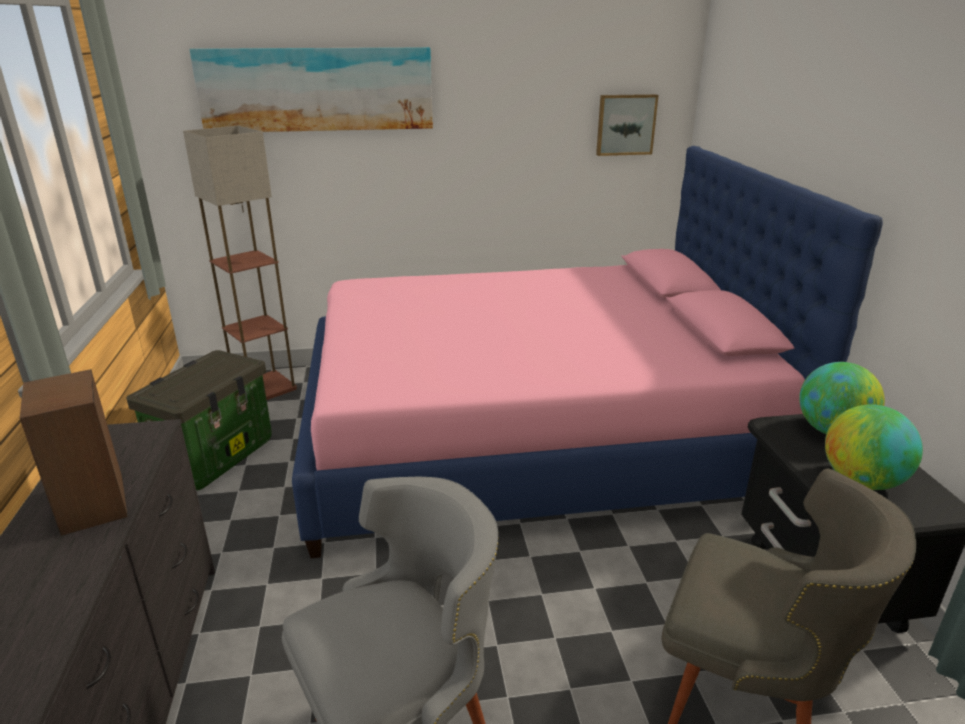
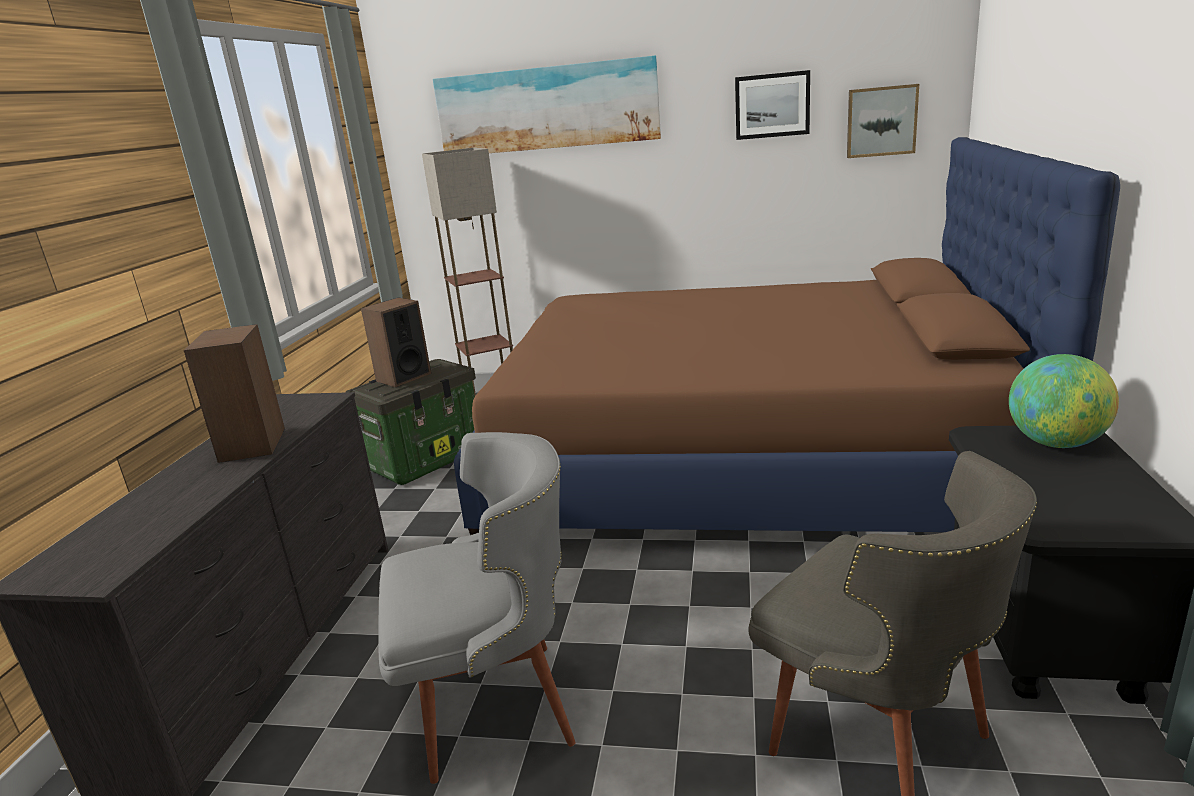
camera: 20 degrees right, 5 degrees down
(190, 377) = (403, 377): none -> speaker
(533, 436) = (745, 462): pink bed -> brown bed
(534, 103) = (772, 105): none -> picture
(861, 481) = (1062, 492): globe -> none

